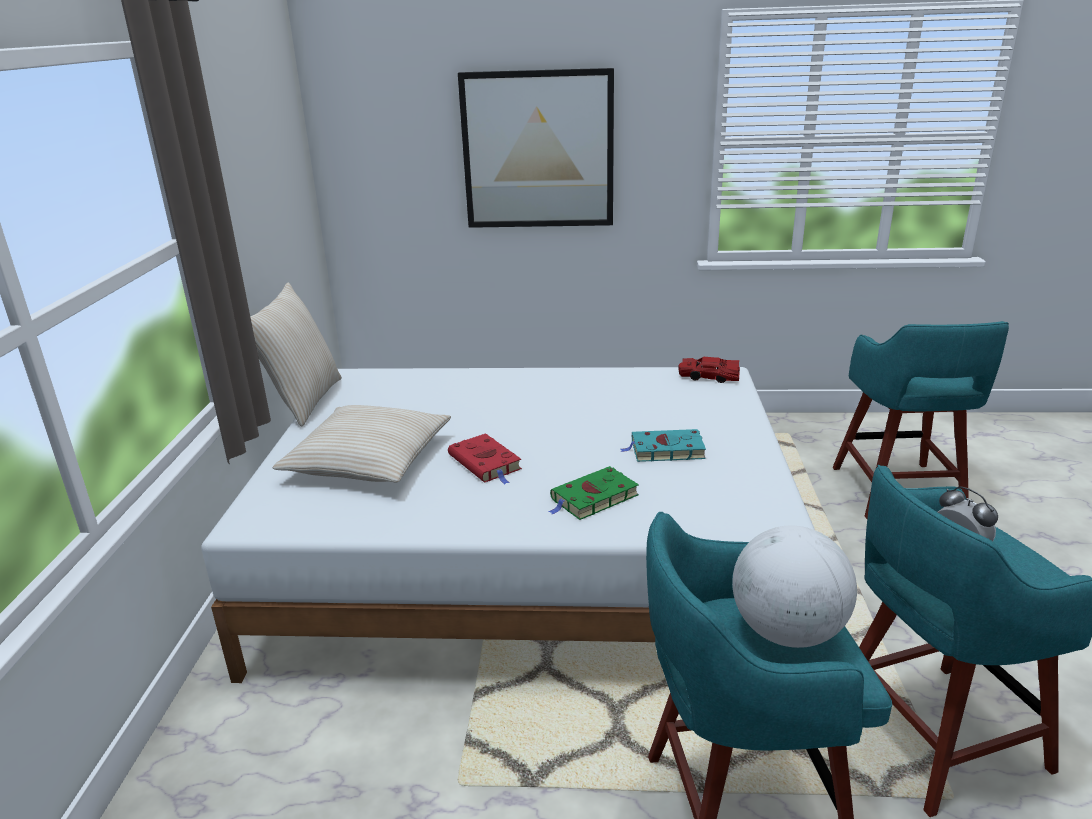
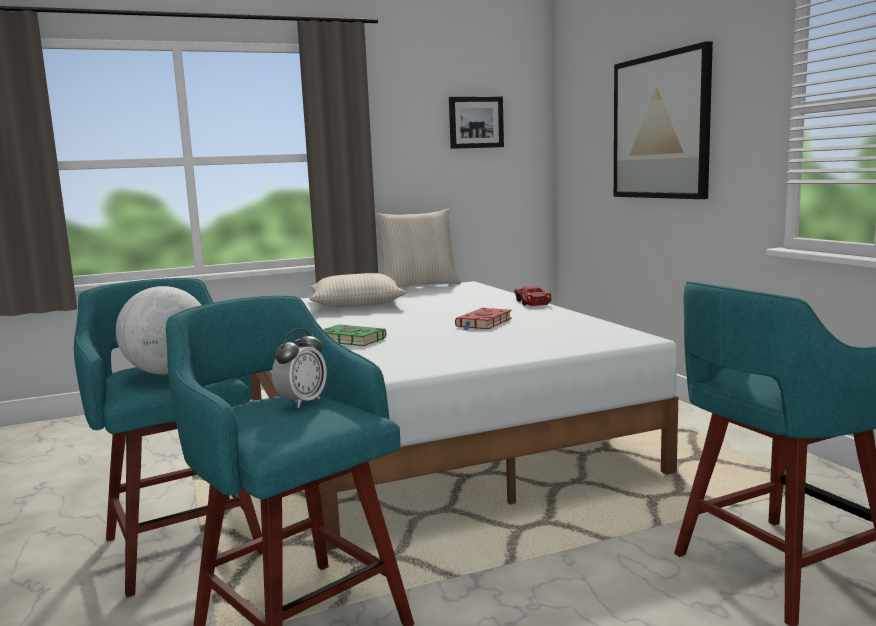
camera: 65 degrees right, 15 degrees down
(268, 148) = (475, 122): none -> picture
(486, 463) = (375, 318): red book -> red book (483, 323)
(665, 450) = (445, 343): turquoise book -> none
(709, 376) = (621, 335): red toy car -> red toy car (531, 302)

